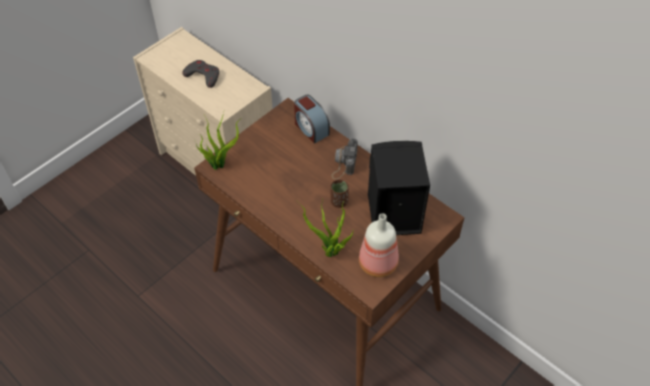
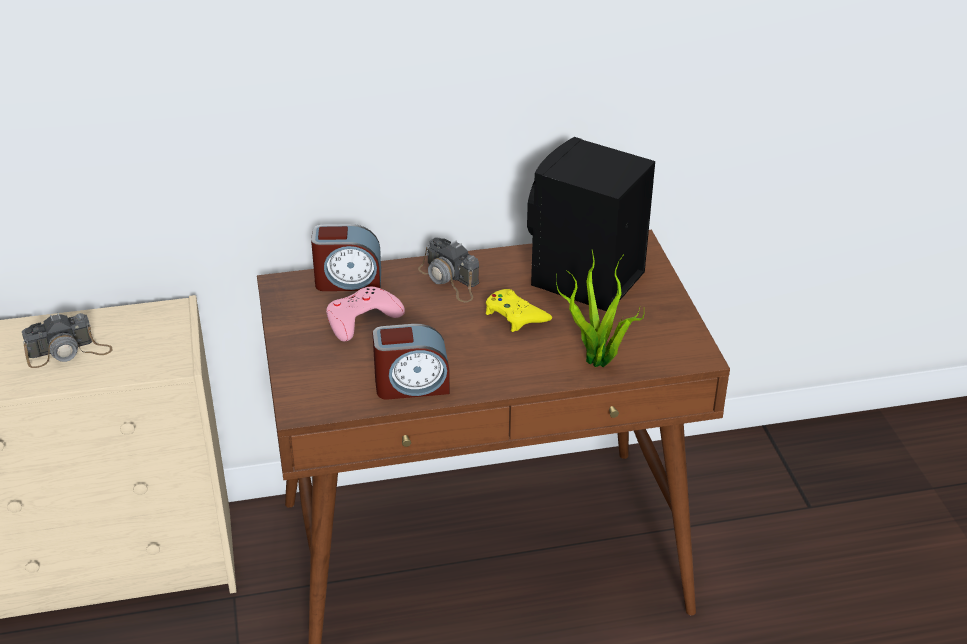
camera: 55 degrees left, 15 degrees down
(203, 76) = (69, 352): grey game controller -> camera
(220, 164) = (305, 398): potted plant -> none
(257, 193) = (411, 385): none -> alarm clock
(288, 149) = (361, 319): none -> pink game controller
(339, 201) = (515, 315): brown cup -> yellow game controller
(379, 263) = (658, 328): bottle -> none

